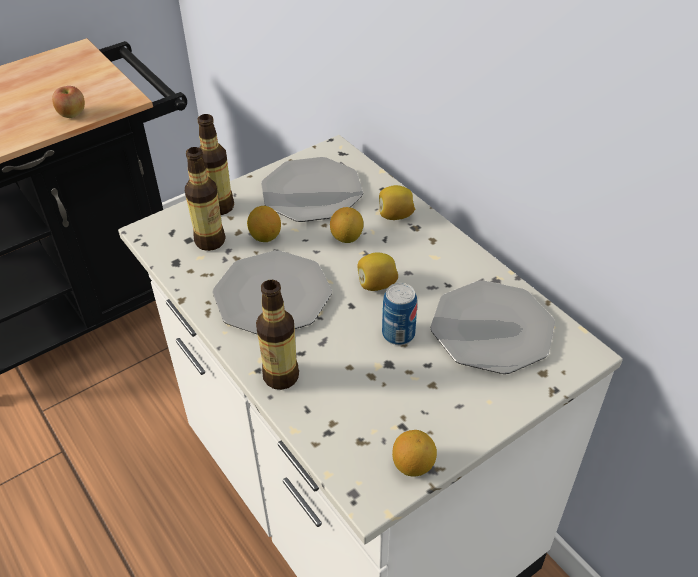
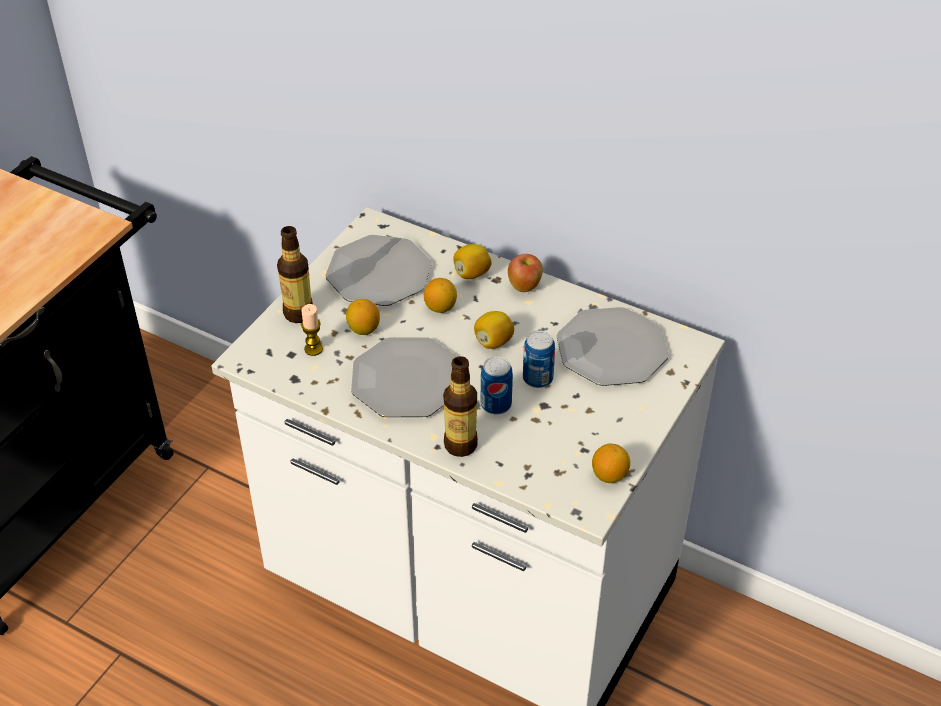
camera: 25 degrees left, 0 degrees up
(72, 114) = (52, 261): apple -> apple (525, 286)
(210, 241) = (313, 349): bottle -> candle
(341, 347) = (496, 404): none -> can

